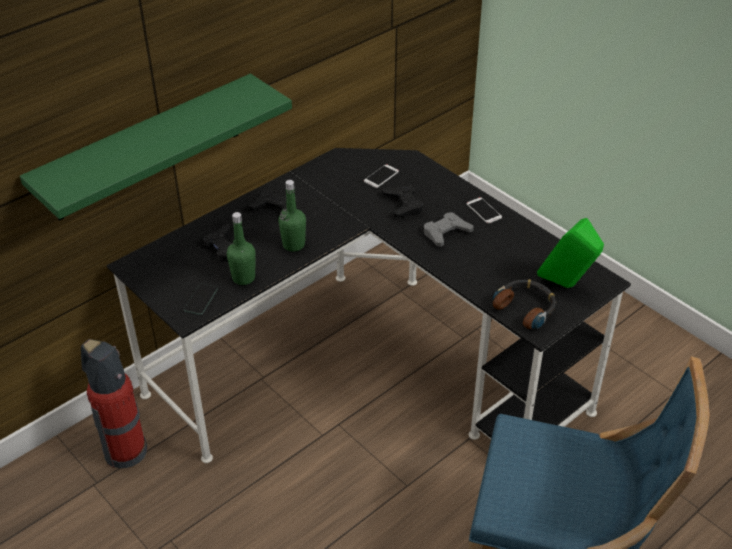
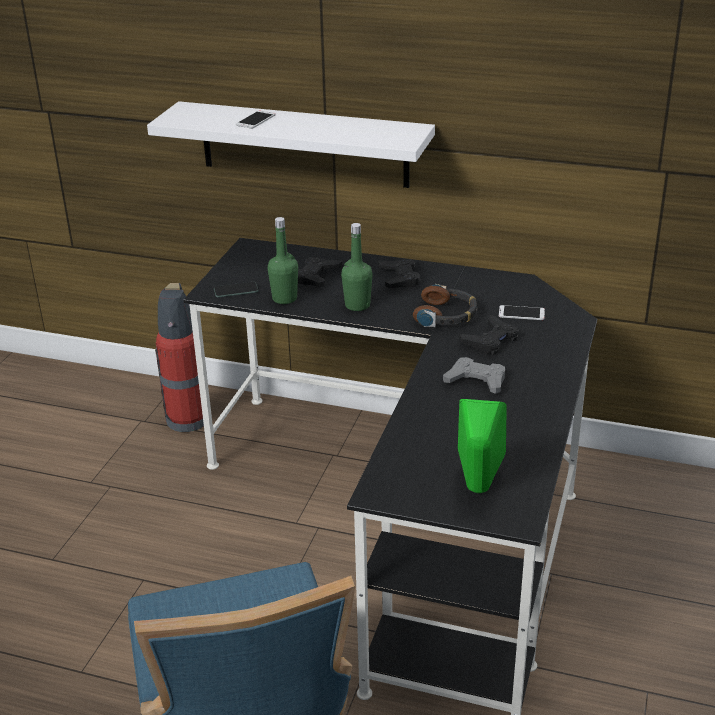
camera: 60 degrees right, 10 degrees down
(147, 148) = (304, 144): green shelf -> white shelf
(484, 211) = (545, 392): phone -> phone (255, 120)
(526, 308) = (406, 472): headphones -> headphones (446, 315)

